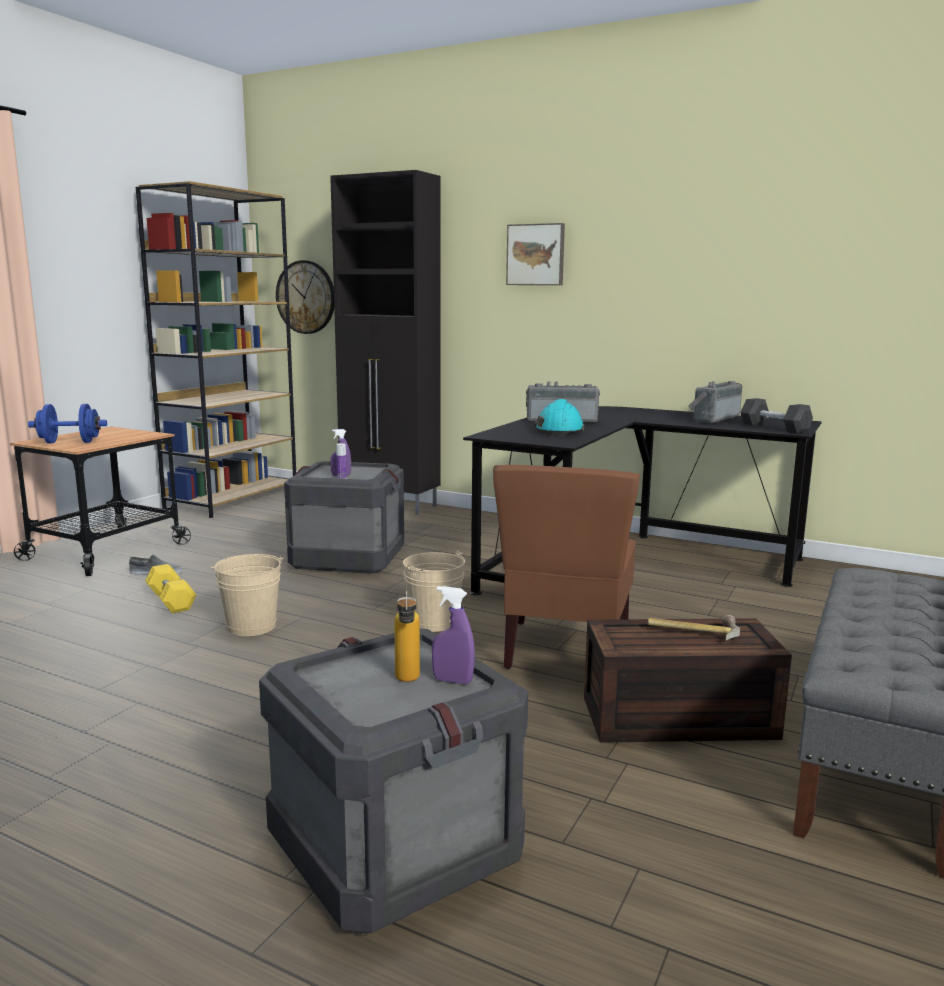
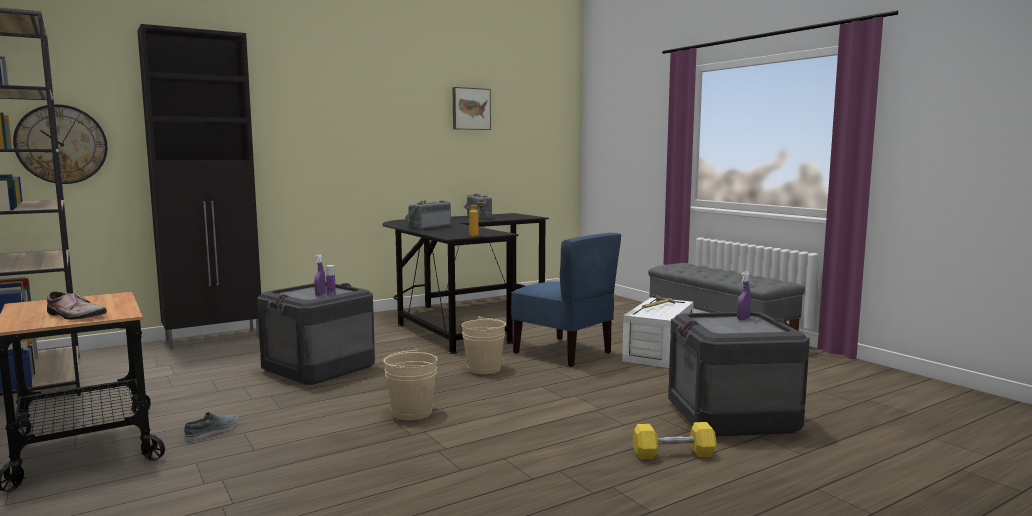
camera: 60 degrees left, 5 degrees down
(70, 442) = (74, 316): blue dumbbell -> shoe
(171, 600) = (303, 432): yellow dumbbell -> yellow dumbbell (673, 454)
(407, 682) = (740, 324): bottle -> bottle (477, 236)
(536, 255) = (329, 110): picture -> picture (470, 109)
(559, 430) = (462, 230): turquoise hard hat -> none
(565, 650) = (563, 353): brown chair -> blue chair
(676, 719) = (659, 352): brown storage box -> white storage box
(774, 428) = (520, 217): grey dumbbell -> none

